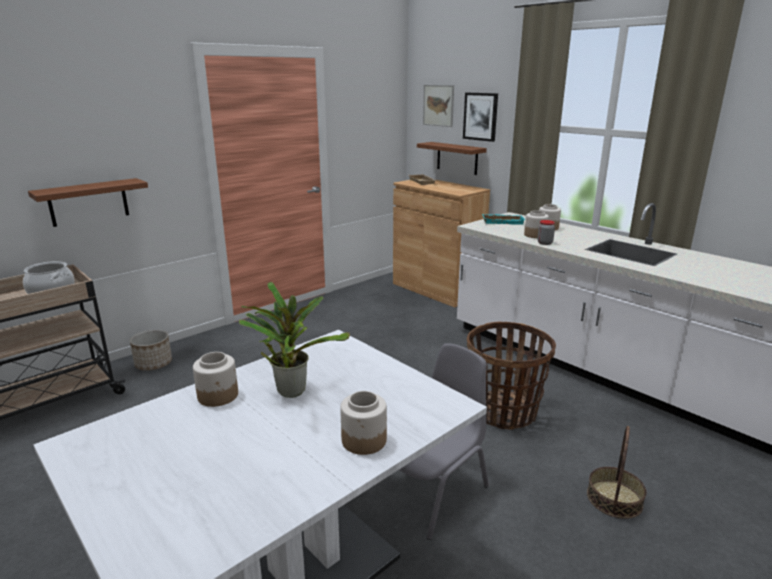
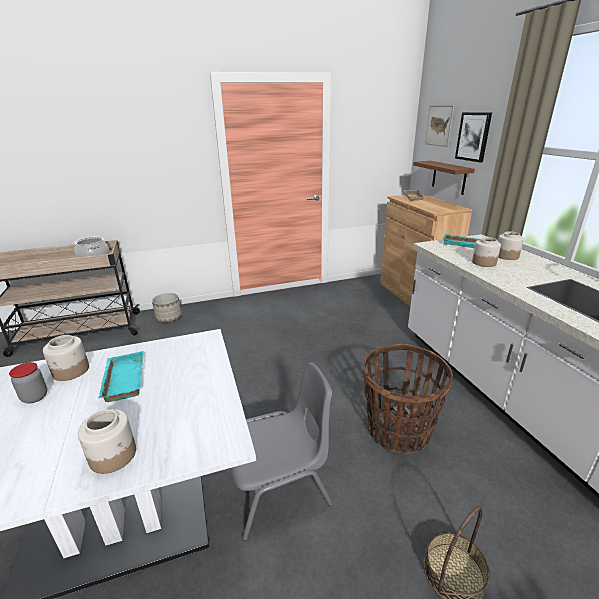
camera: 25 degrees right, 5 degrees up
(88, 202) = (130, 196): brown shelf -> none
(291, 389) = (122, 380): potted plant -> turquoise tray
(545, 243) = (486, 273): jar -> jar (35, 397)

